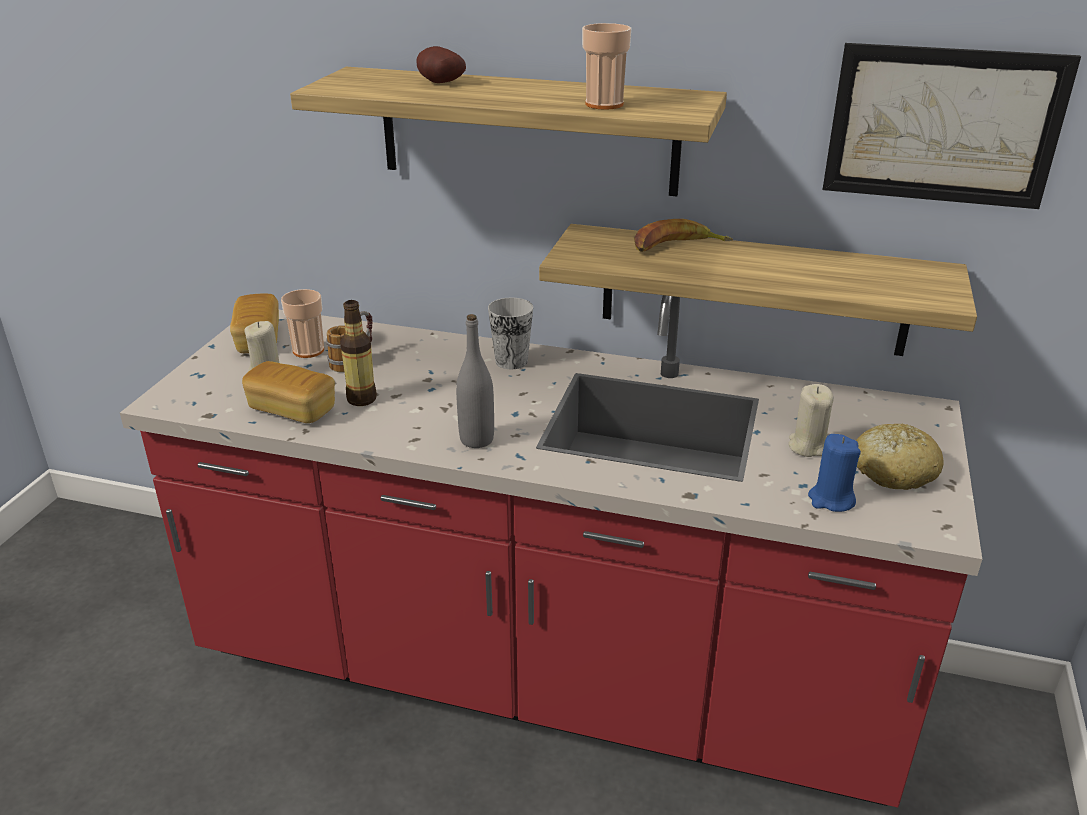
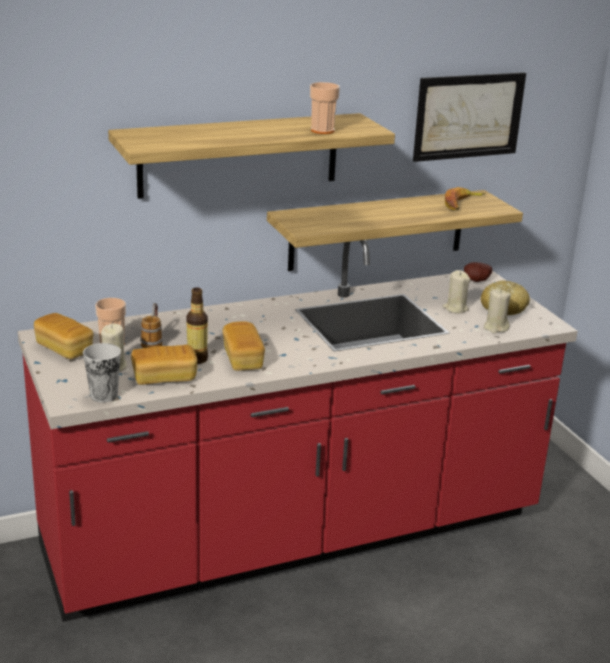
camera: 40 degrees left, 5 degrees down
(410, 418) = (243, 359): none -> bread
(439, 83) = (201, 132): potato -> potato (477, 281)
(476, 440) = (297, 357): grey bottle -> none
(511, 361) = (249, 313): cup -> cup (104, 395)
(677, 247) = (346, 211): banana -> banana (462, 204)
(831, 500) = (495, 328): blue candle -> beige candle

